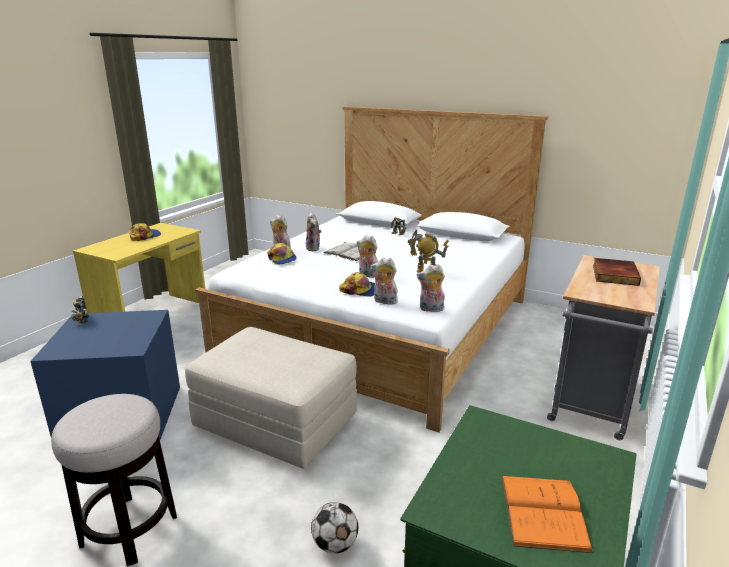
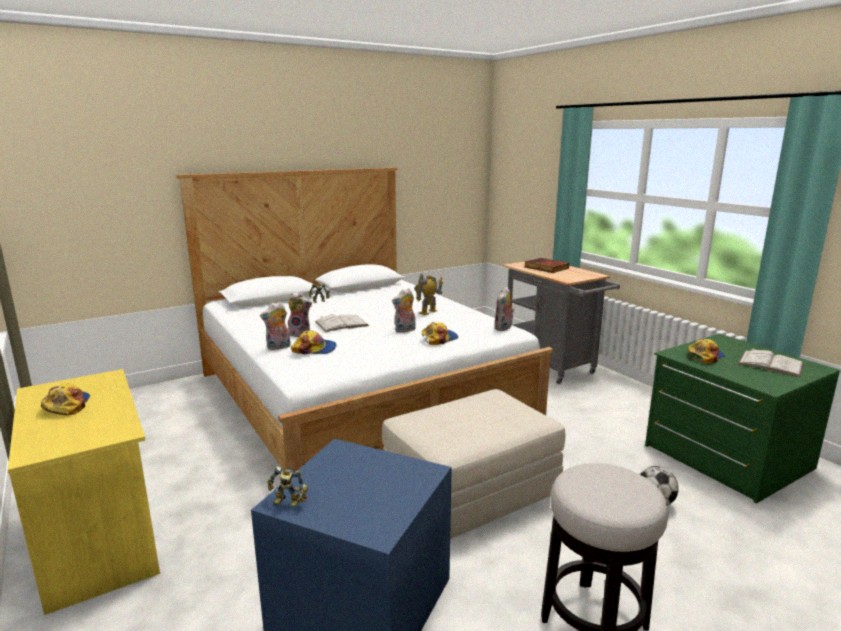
camera: 60 degrees left, 5 degrees down
(384, 301) = (473, 337): plush toy -> none
(502, 445) = (705, 356): none -> cap
(543, 511) = (770, 364): orange book -> white book

